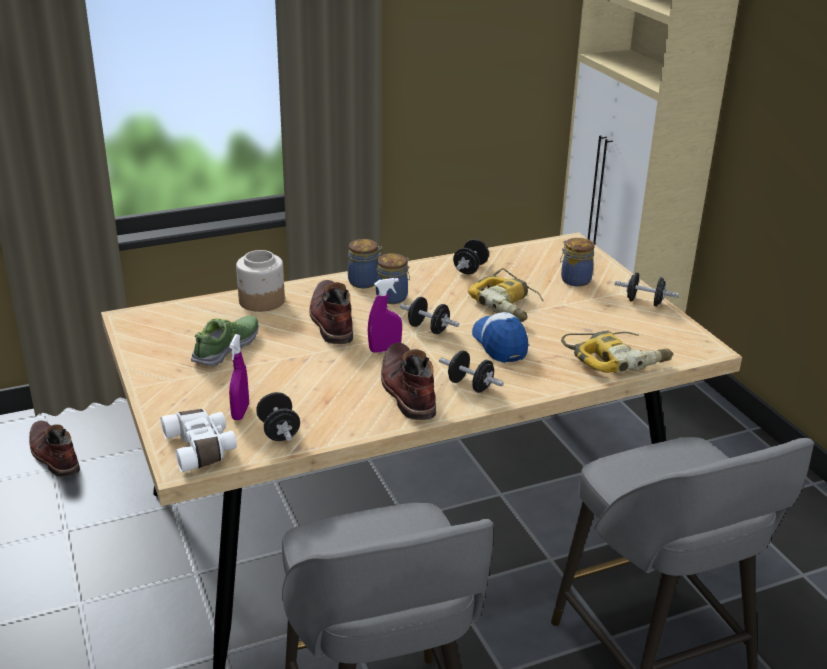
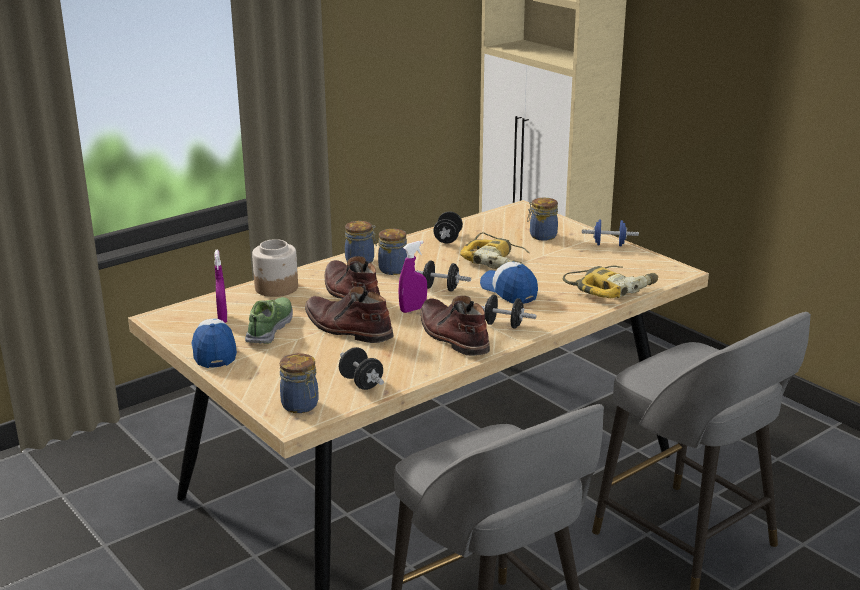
camera: 15 degrees left, 5 degrees down
(53, 455) = (56, 484): brown boot -> brown boot (347, 328)
(157, 365) = (214, 351): none -> cap
(202, 448) = (301, 406): white binoculars -> jar
(240, 412) = (317, 374): purple spray bottle -> purple spray bottle (222, 319)
(644, 302) = (609, 244): black dumbbell -> blue dumbbell

